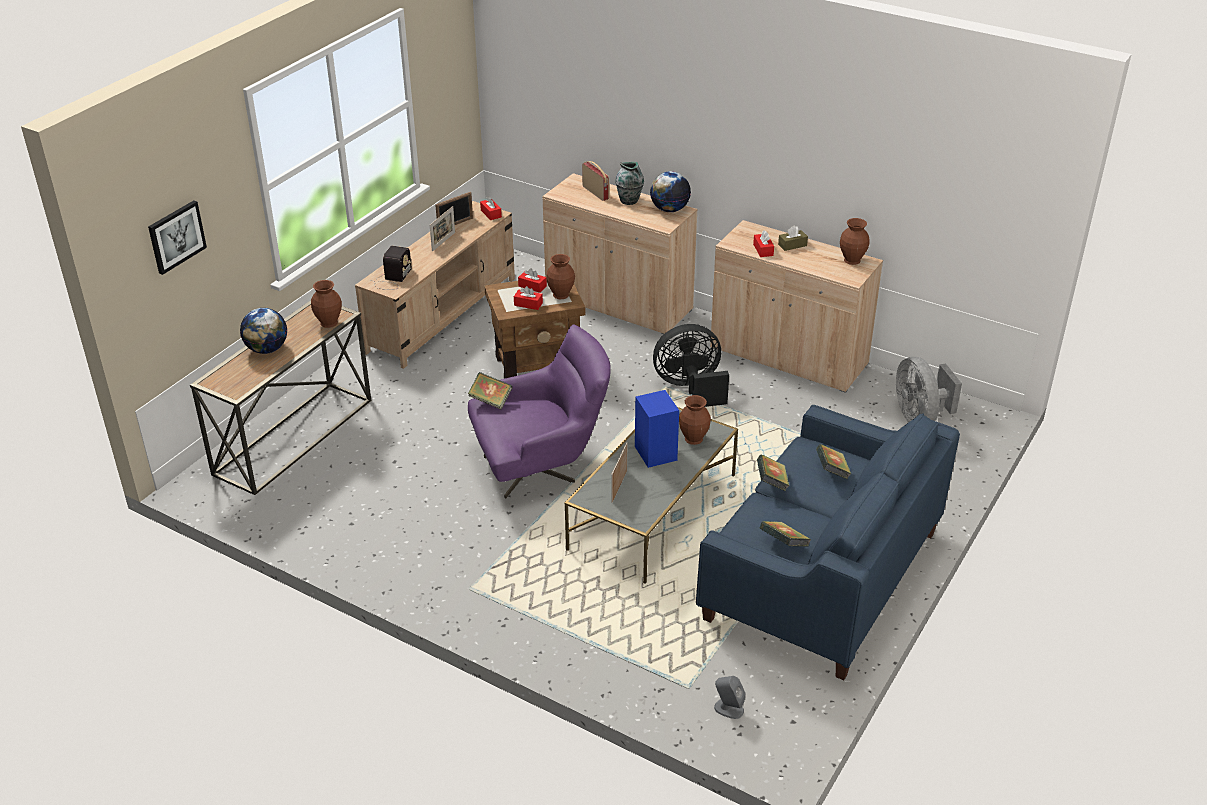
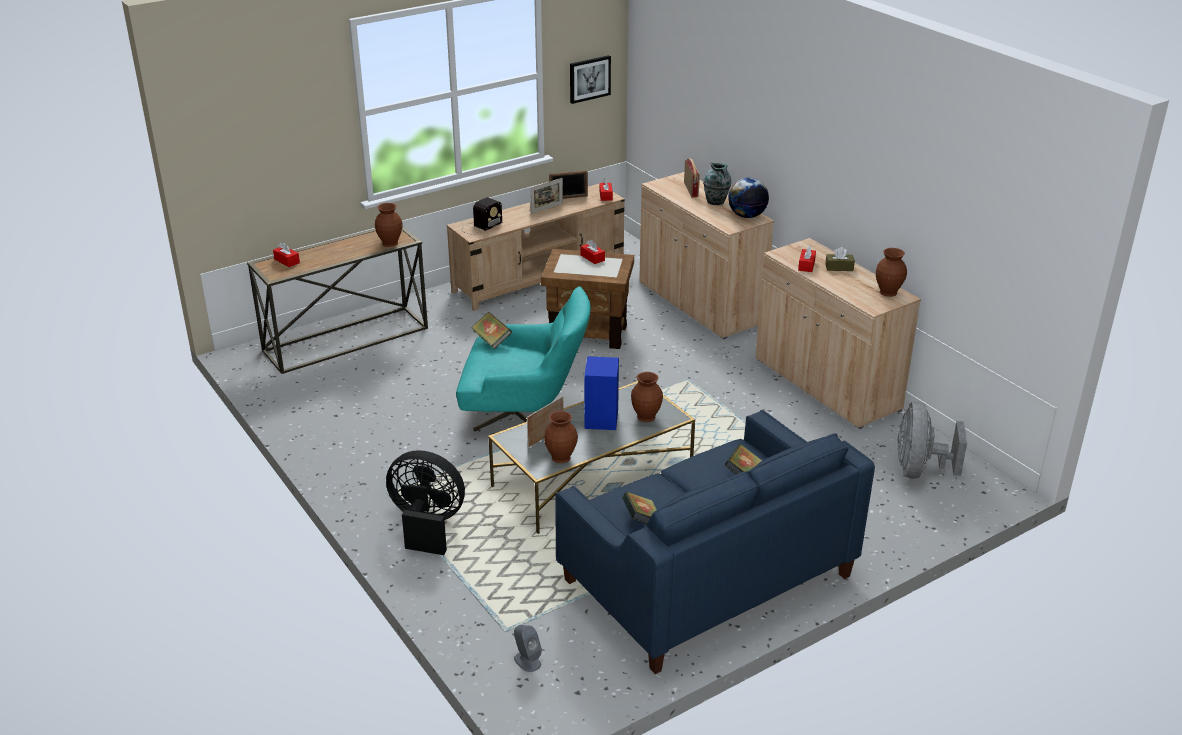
camera: 25 degrees right, 5 degrees down
(176, 236) = (260, 131): picture -> picture (589, 78)
(267, 349) = (326, 251): globe -> none
(528, 304) = (576, 270): red tissue box -> red tissue box (287, 261)
(542, 466) = (526, 415): purple armchair -> turquoise armchair
(561, 295) = (611, 270): brown vase -> brown vase (561, 458)
(690, 388) = (710, 387): black fan -> black fan (427, 525)
(772, 483) = (676, 468): book -> none

